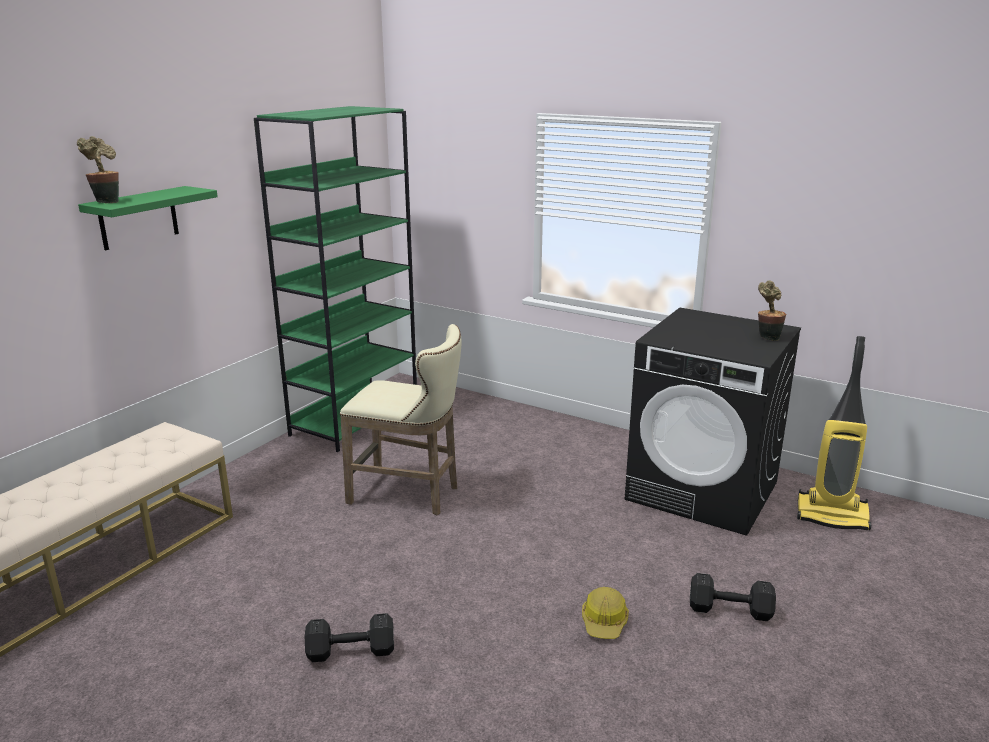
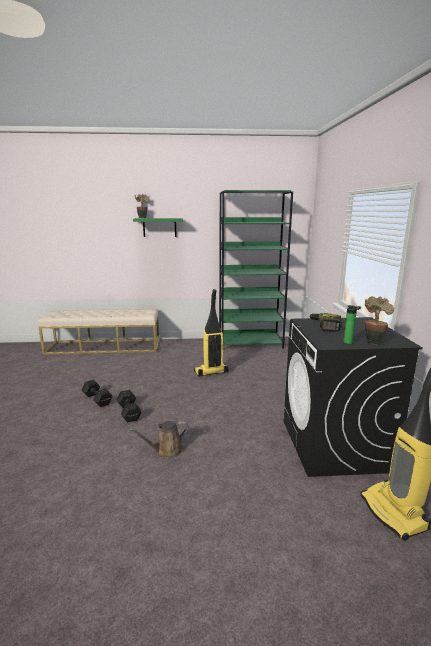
camera: 55 degrees right, 5 degrees down
(410, 495) = (211, 372): beige stool -> vacuum cleaner
(604, 622) = (166, 450): hard hat -> brown watering can
(690, 336) = (325, 326): none -> power drill
(728, 609) = (218, 490): black dumbbell -> black dumbbell (129, 412)
(760, 347) = (349, 342): none -> bottle

